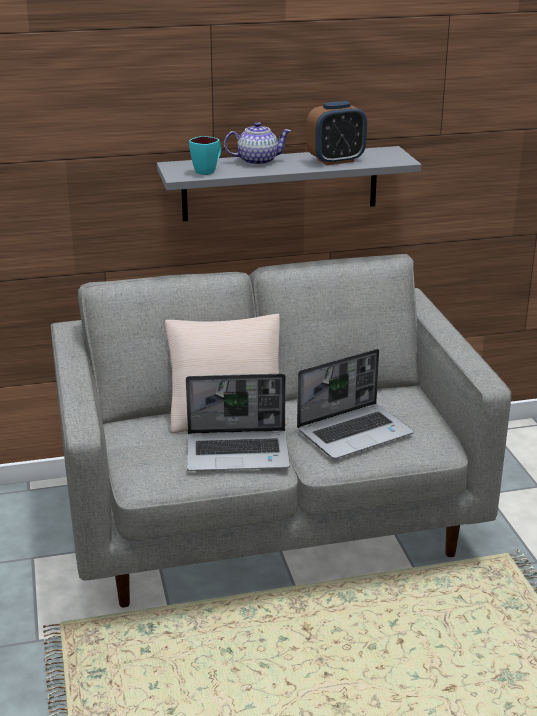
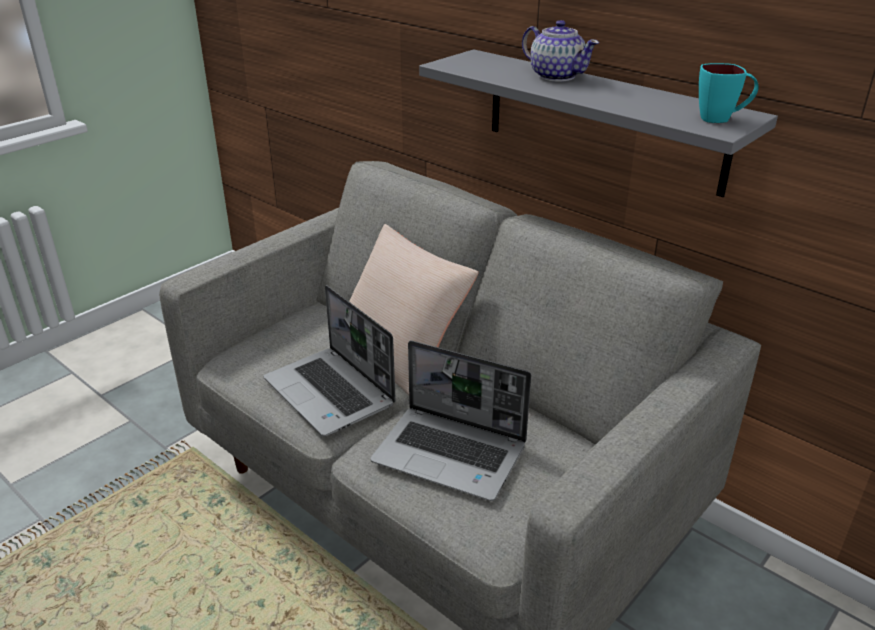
camera: 55 degrees right, 5 degrees up
(208, 171) = (482, 68): turquoise mug -> turquoise mug (722, 119)
(336, 160) = (637, 102): alarm clock -> none

